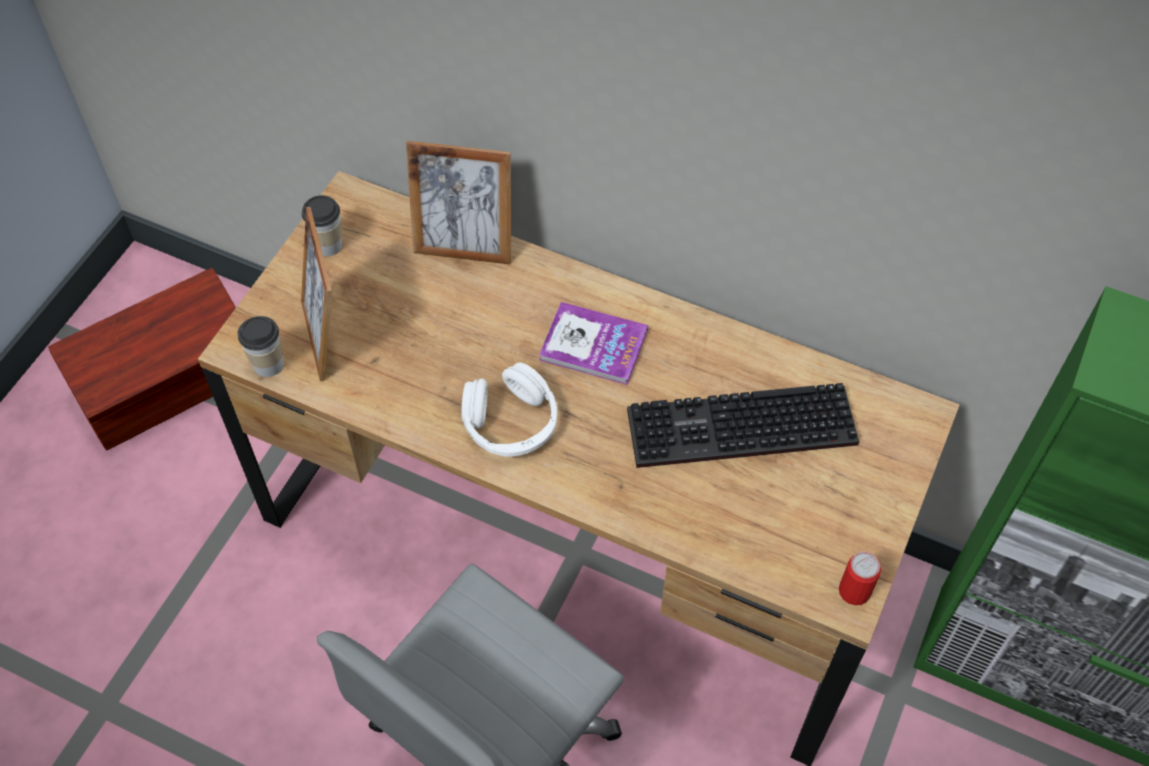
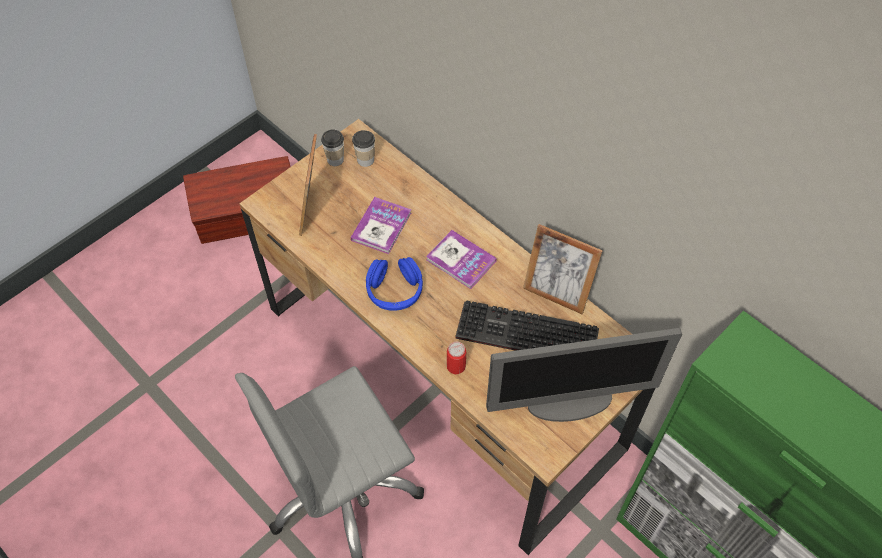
camera: 20 degrees right, 0 degrees up
(268, 364) = (275, 217): cup -> cup (365, 160)
(447, 329) = (381, 226): none -> book
(464, 247) = (411, 182): picture frame -> picture frame (556, 294)
(511, 423) = (394, 291): white headphones -> blue headphones
(849, 510) = (570, 402): none -> monitor
(854, 591) = (552, 450): can -> can (456, 366)

